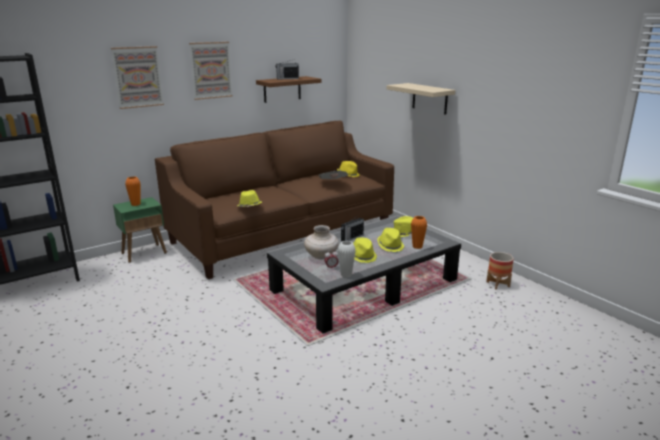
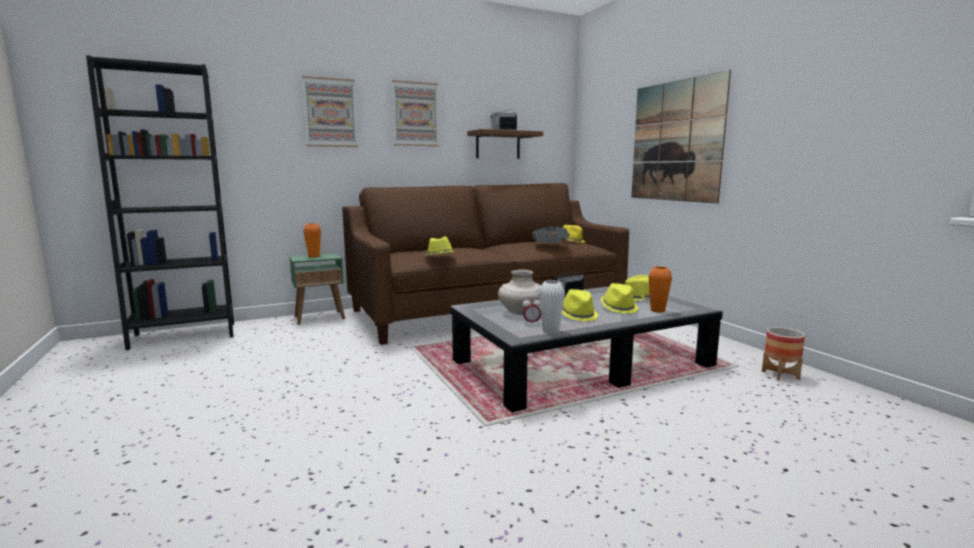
camera: 10 degrees right, 10 degrees down
(429, 98) = (676, 141): beige shelf -> picture

